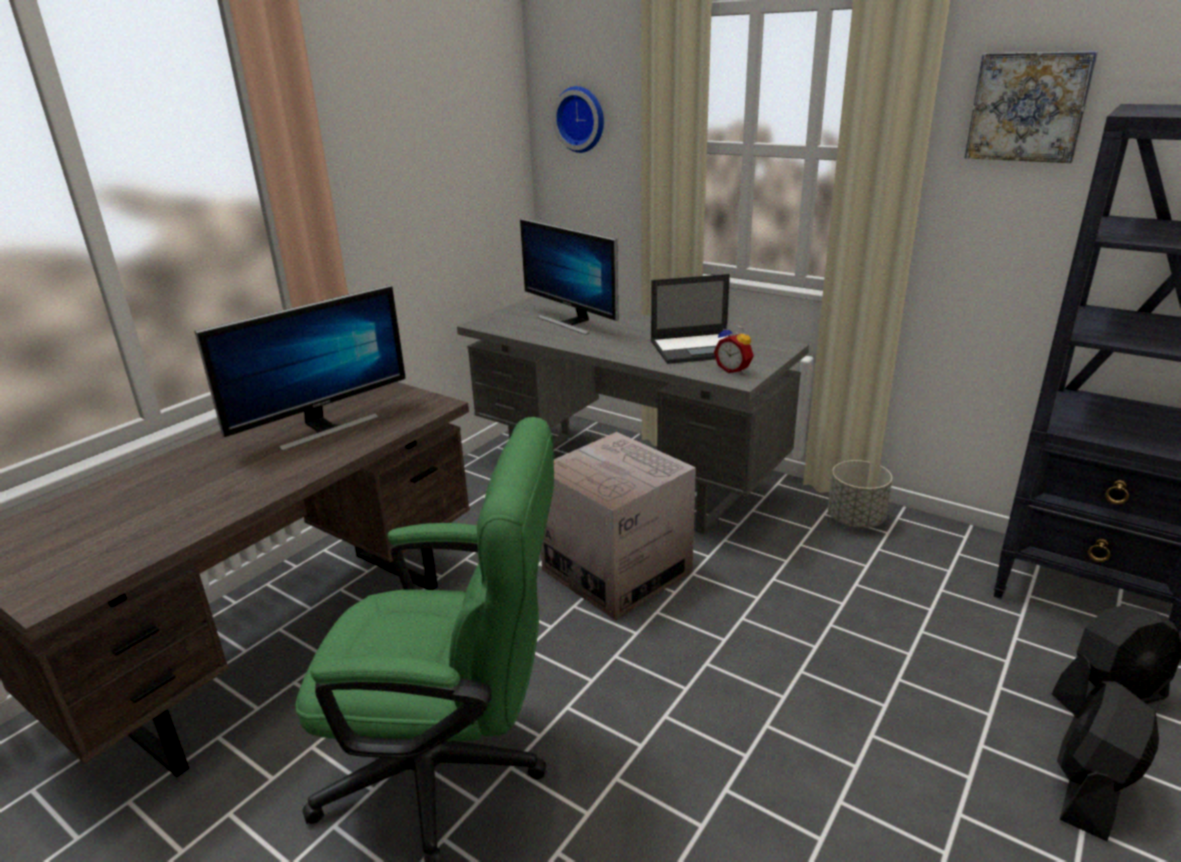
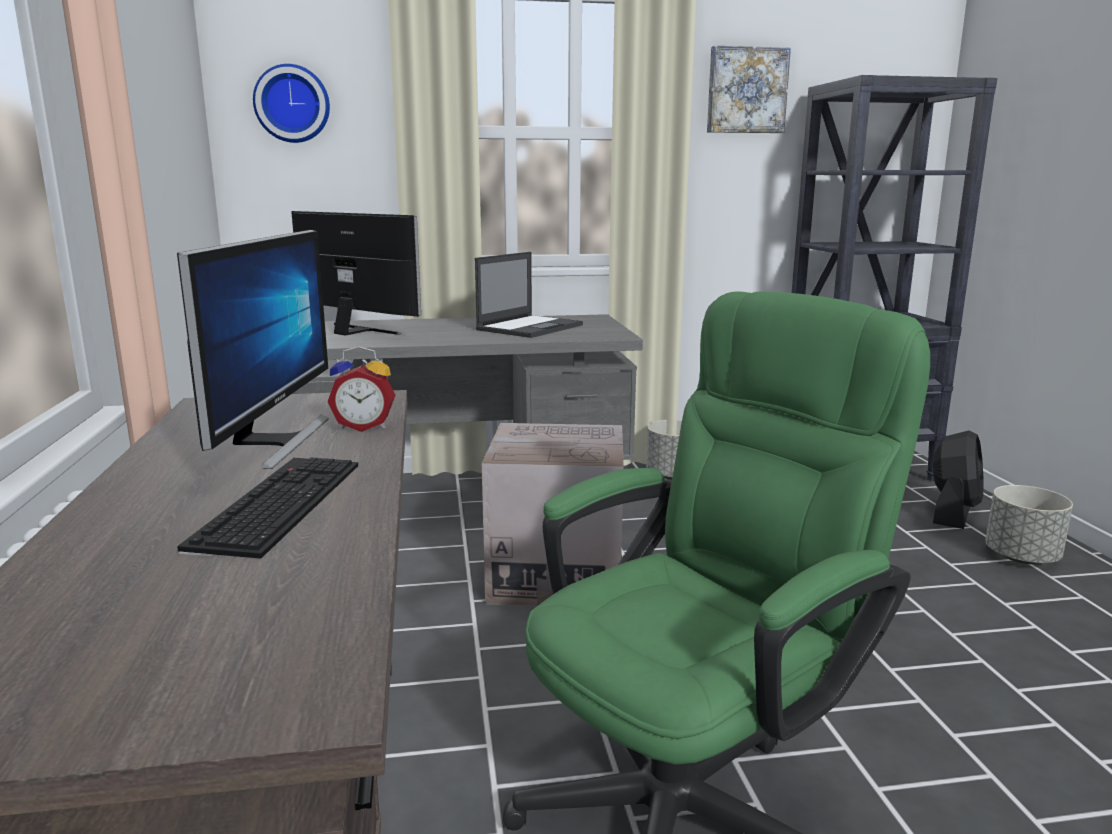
camera: 45 degrees left, 10 degrees down
(238, 478) = (277, 503): none -> keyboard
(571, 322) = (355, 331): monitor -> monitor turned 150 degrees counterclockwise
(734, 370) = (596, 332): alarm clock -> alarm clock (364, 426)
(1091, 788) = (1022, 557): black fan -> grey planter

